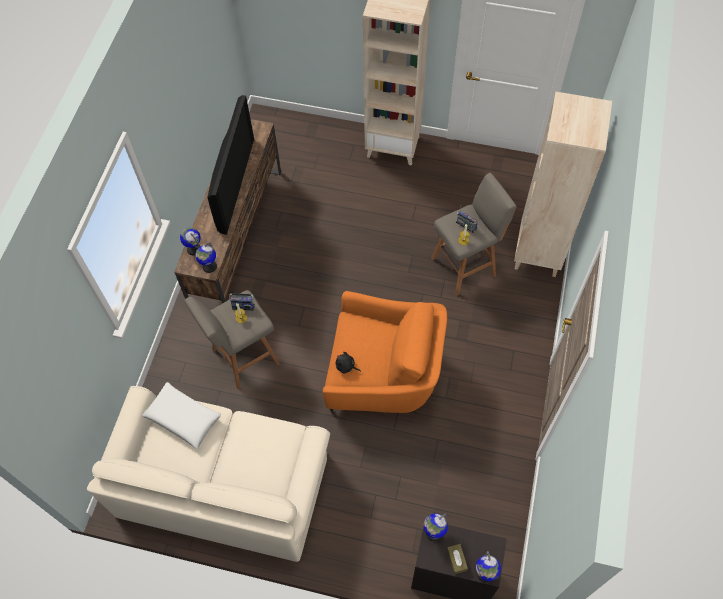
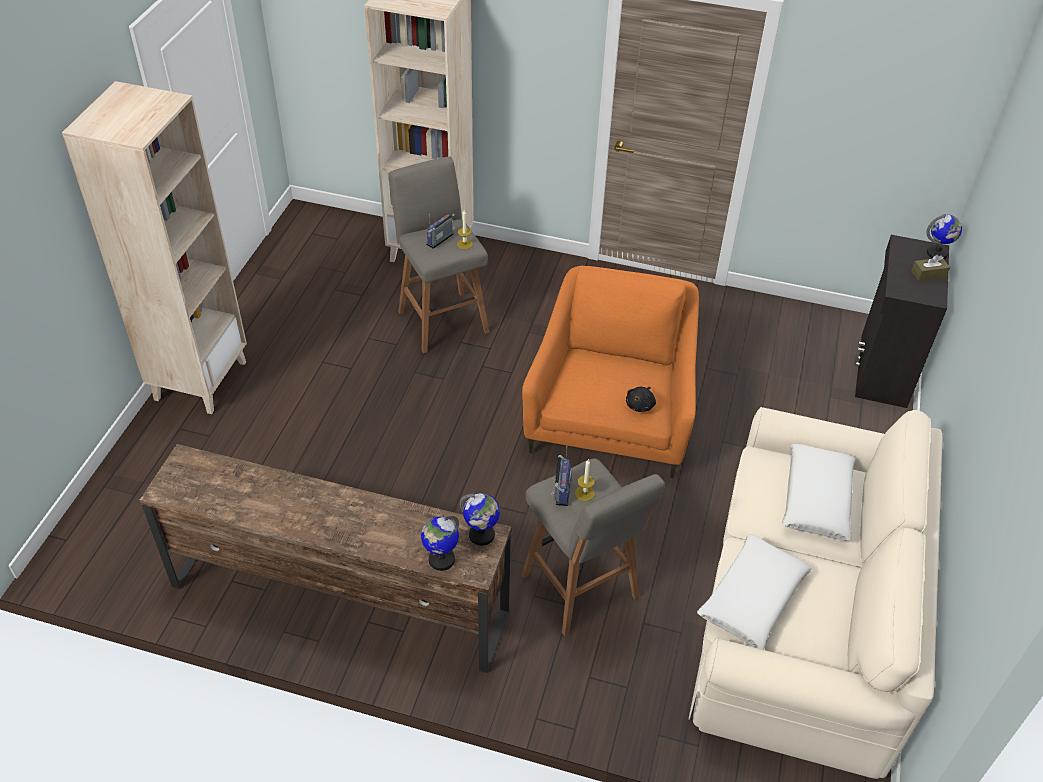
camera: 90 degrees left, 15 degrees down
(233, 183) = (303, 501): television -> none
(257, 464) = (816, 499): none -> white pillow
(434, 532) = (900, 289): globe -> none

